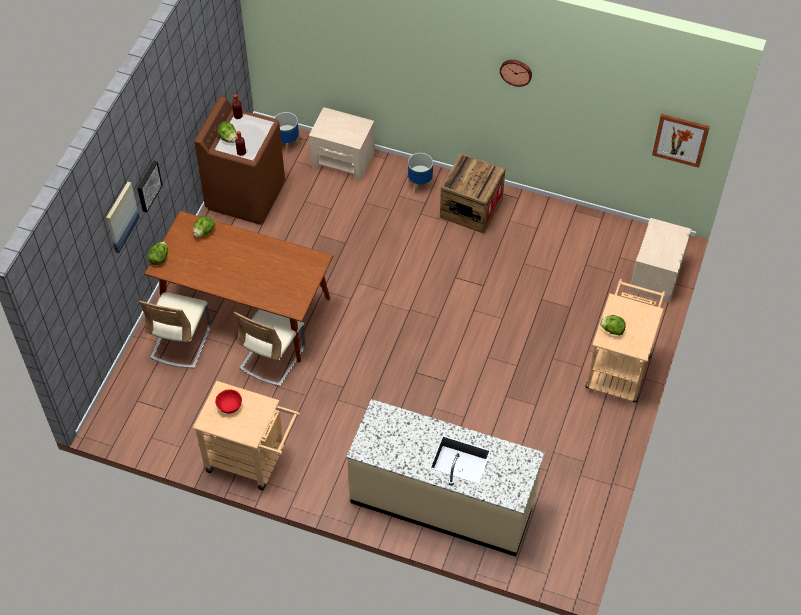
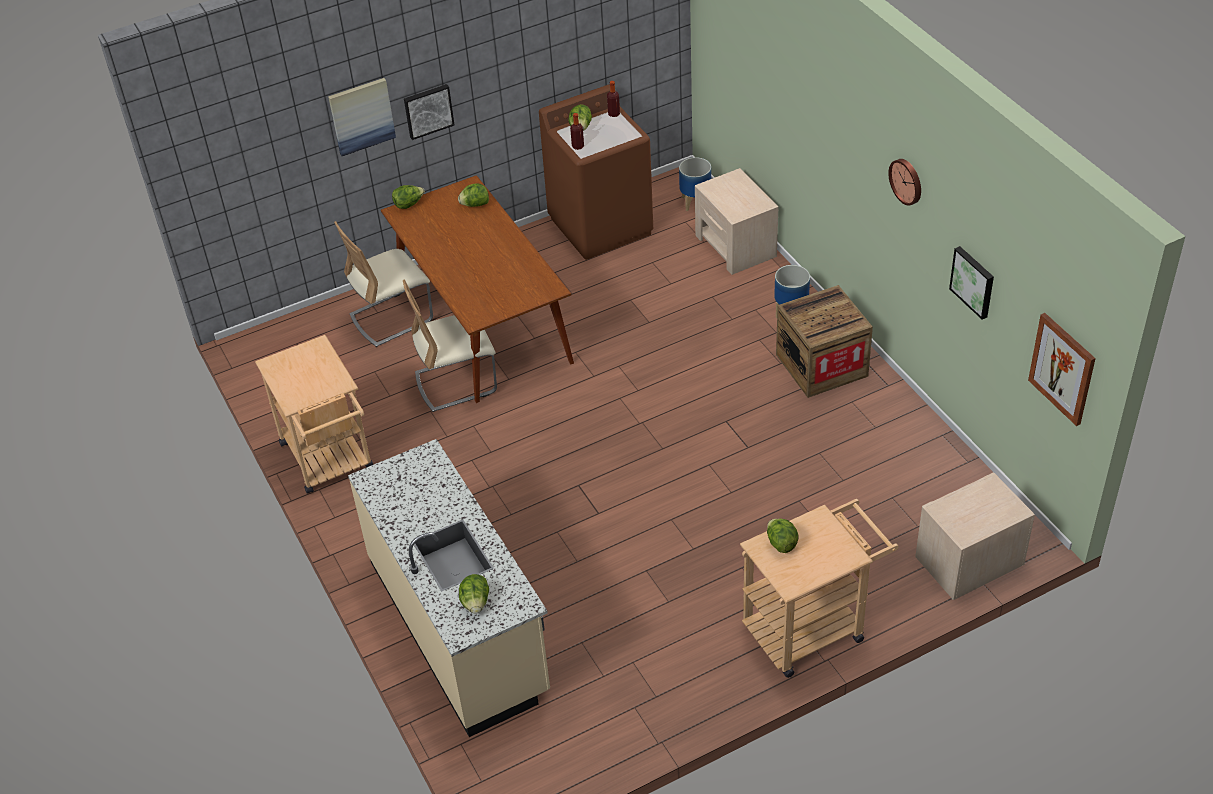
camera: 45 degrees right, 10 degrees down
(229, 406) = (308, 363): red bowl -> none
(503, 476) = (475, 602): none -> lettuce
(590, 113) = (973, 281): none -> picture

